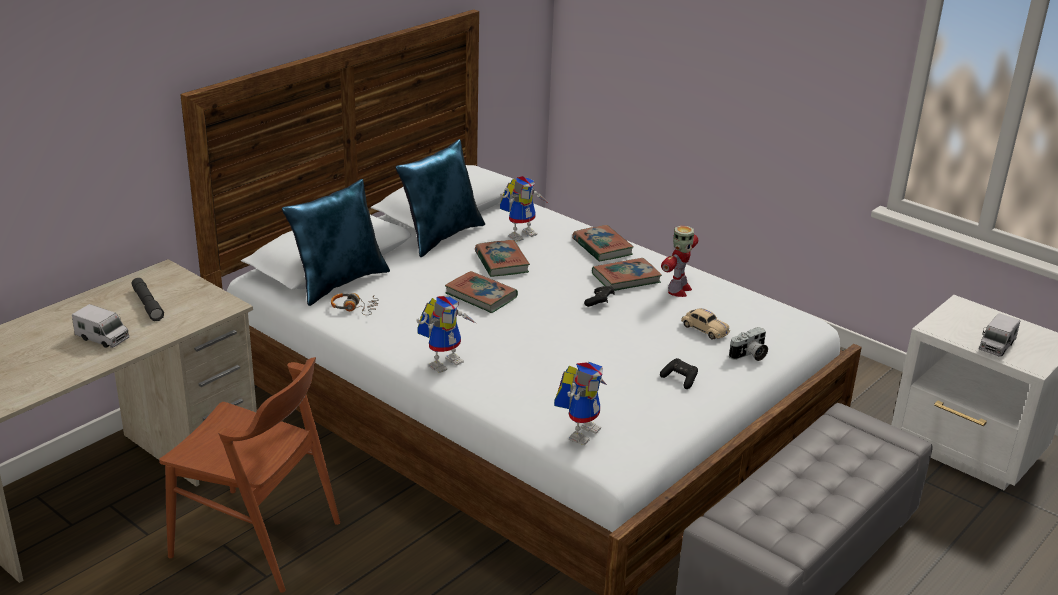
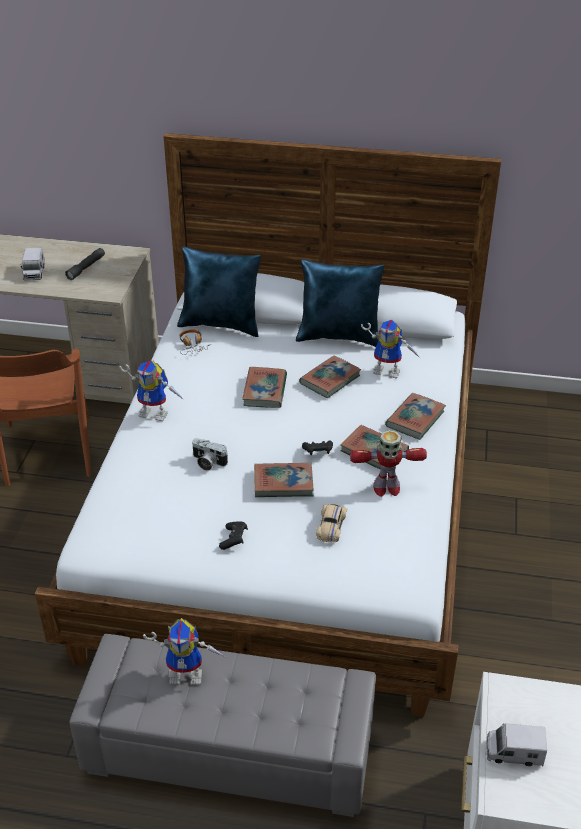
camera: 60 degrees right, 10 degrees up
(581, 431) = (111, 512): toy robot -> toy robot (189, 673)
(626, 331) = (283, 483): none -> book
(749, 355) = (310, 568): camera -> camera (207, 462)

